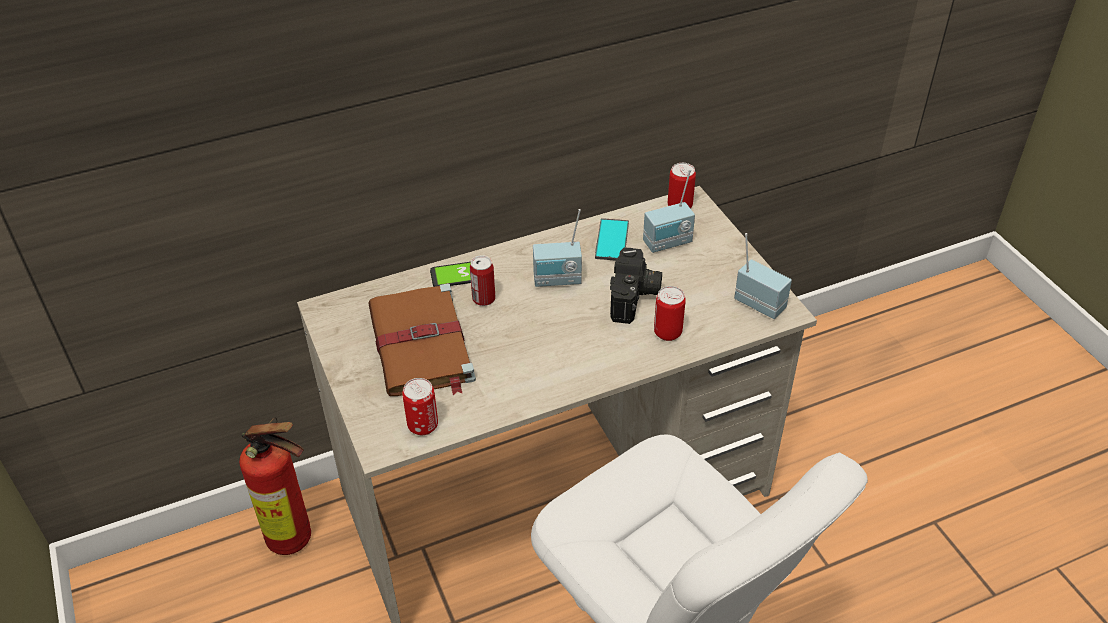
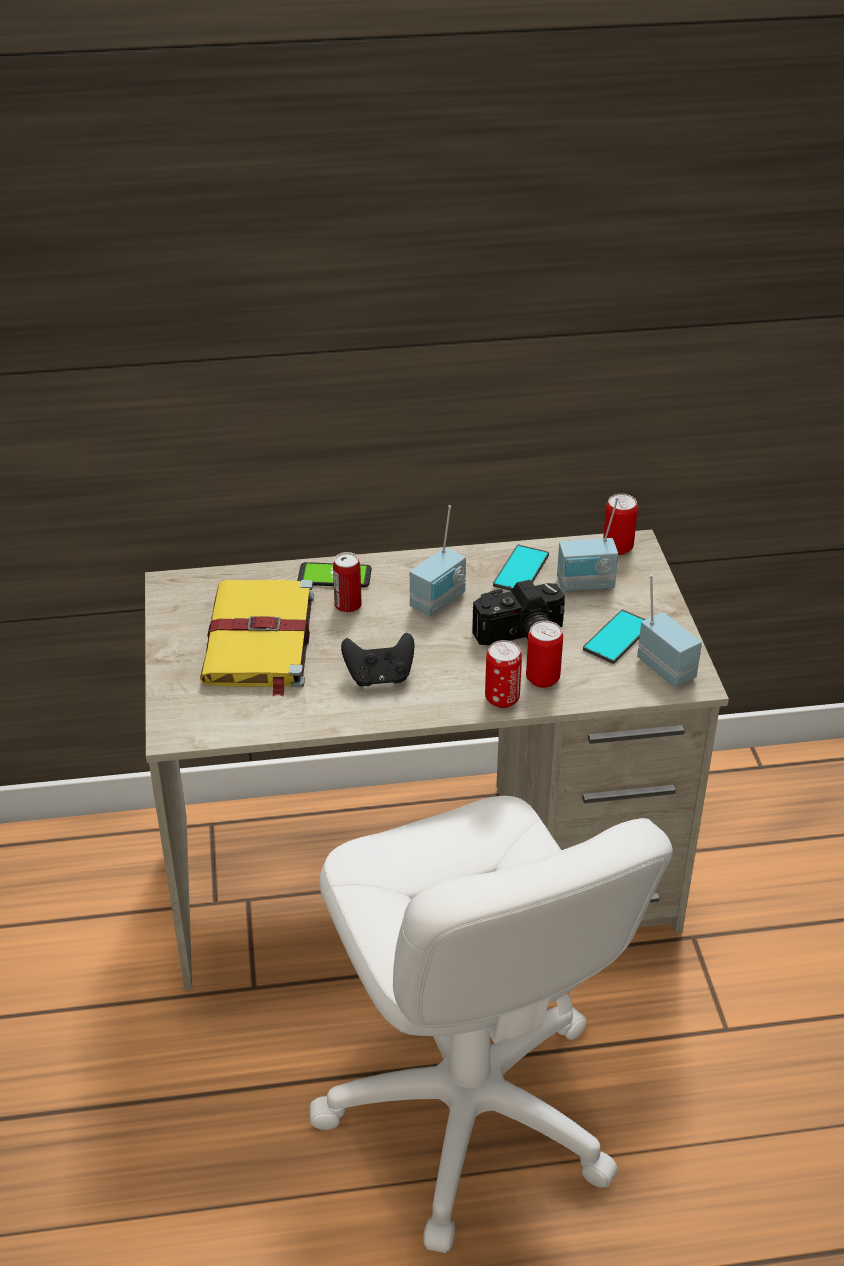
camera: 15 degrees right, 5 degrees down
(295, 540) = (110, 861): fire extinguisher -> none
(421, 345) = (259, 640): brown book -> yellow book
(423, 426) = (227, 721): can -> can (502, 699)
(536, 359) = (379, 677): none -> black game controller
(557, 281) = (439, 601): radio -> radio turned 60 degrees counterclockwise
(635, 298) = (521, 635): camera -> camera turned 45 degrees clockwise
(711, 284) = (617, 637): none -> phone

